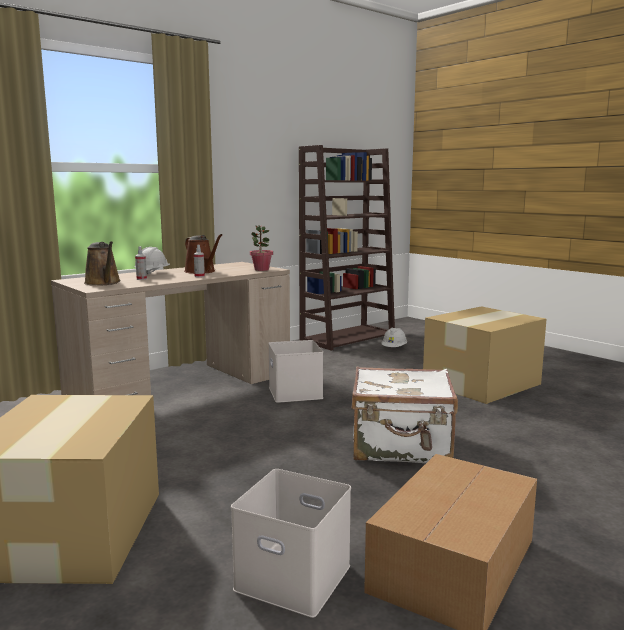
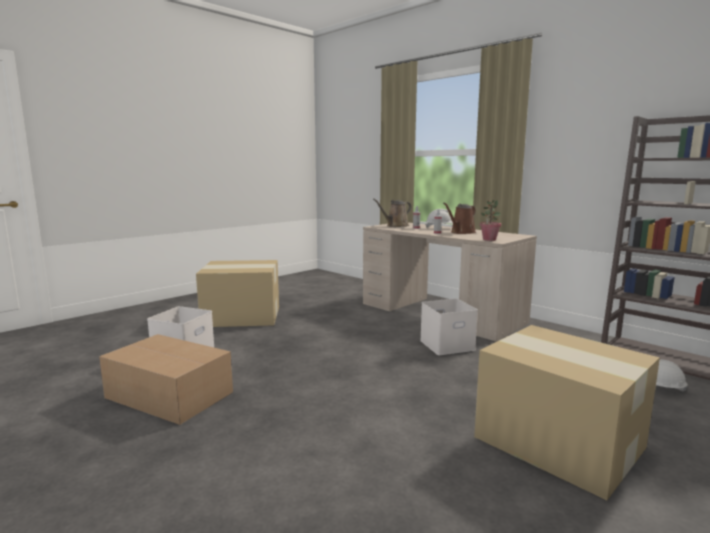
camera: 85 degrees right, 0 degrees up
(401, 447) = (339, 385): white suitcase -> none

